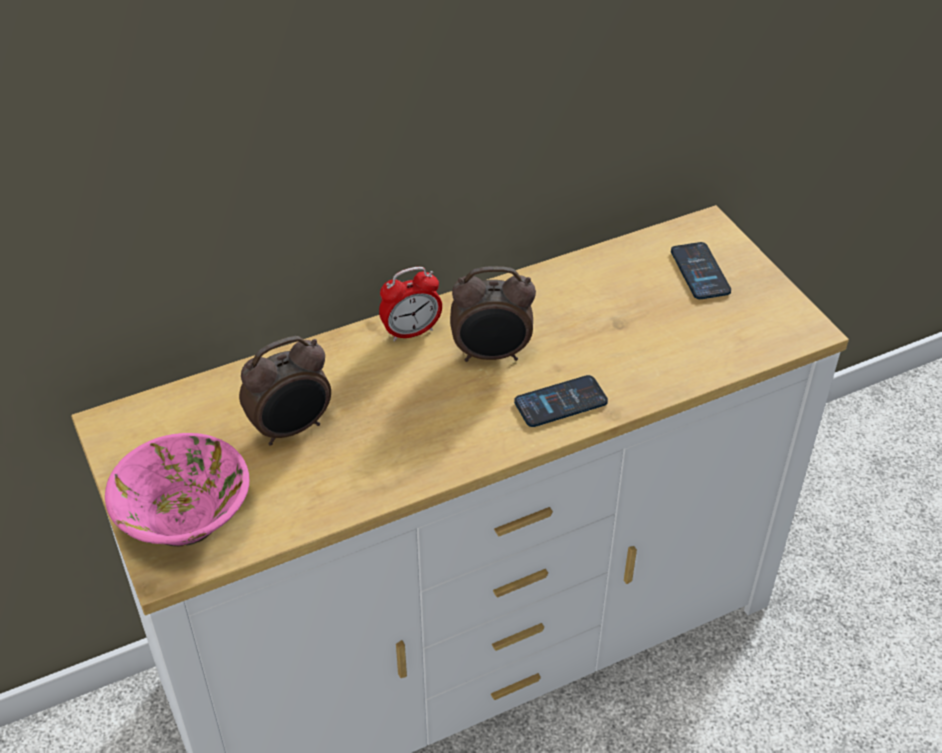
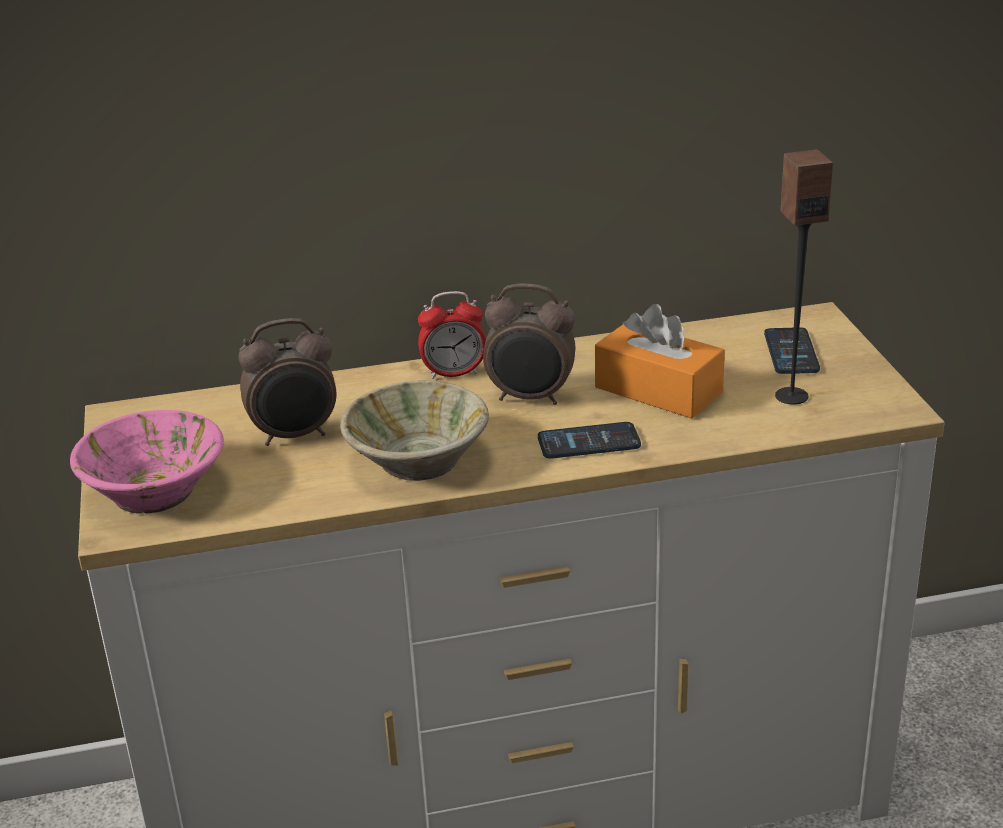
camera: 15 degrees right, 15 degrees down
(415, 444) = (417, 460): none -> beige bowl
(600, 331) = (658, 390): none -> orange tissue box
(715, 324) = (791, 396): none -> speaker

